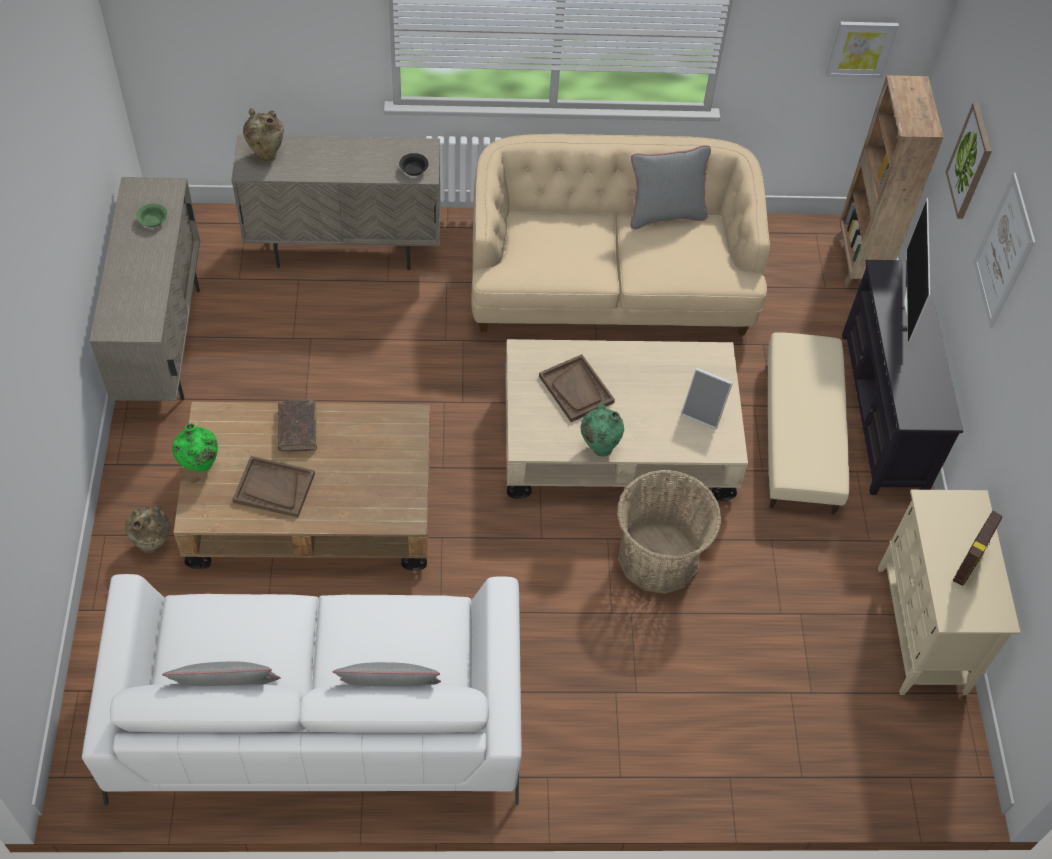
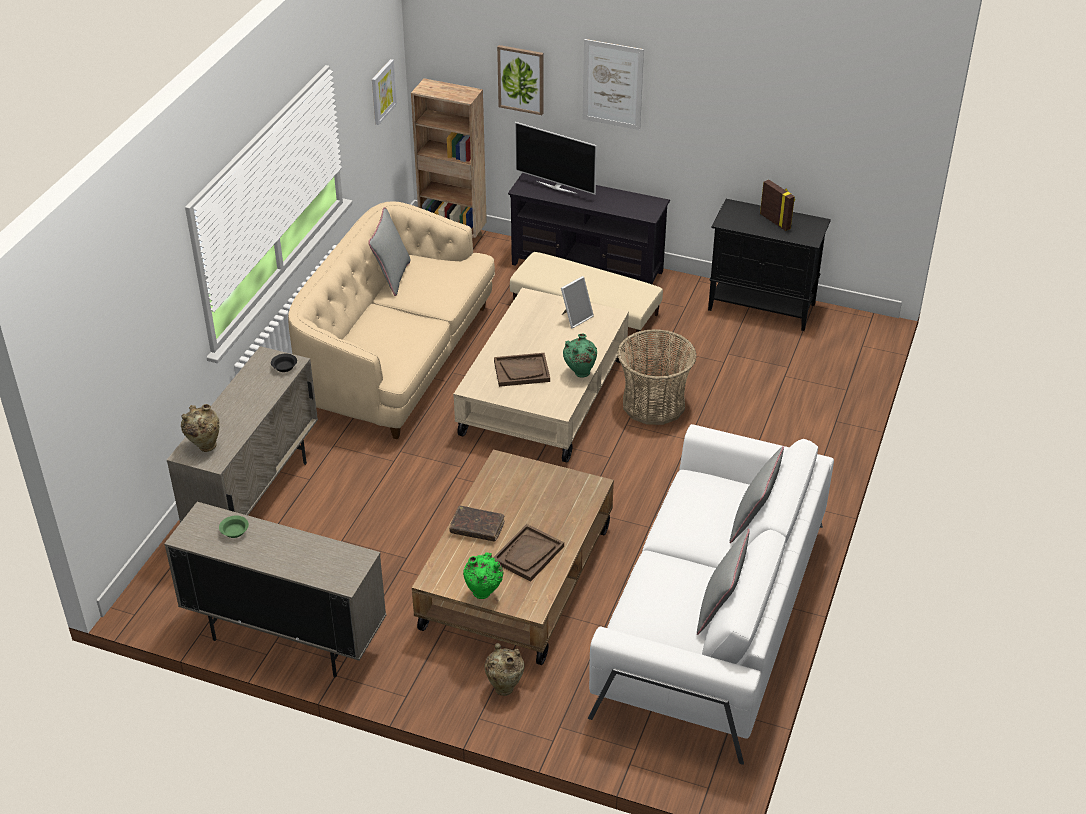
camera: 65 degrees left, 15 degrees down
(922, 631) = (762, 307): beige cabinet -> black cabinet

